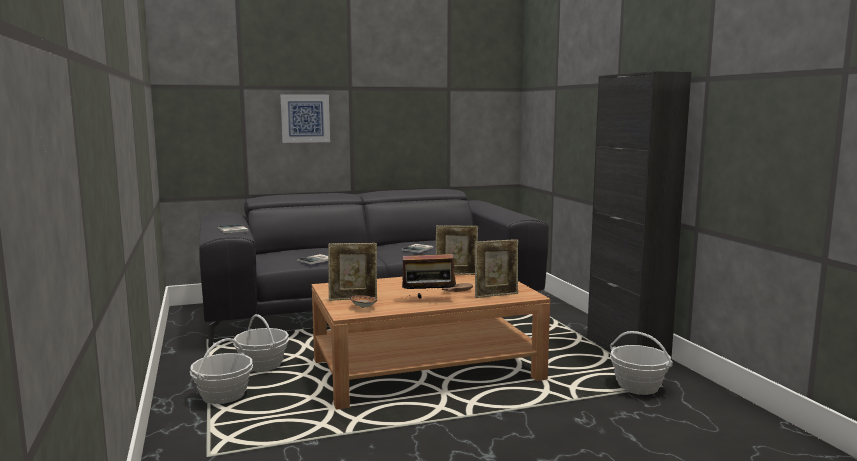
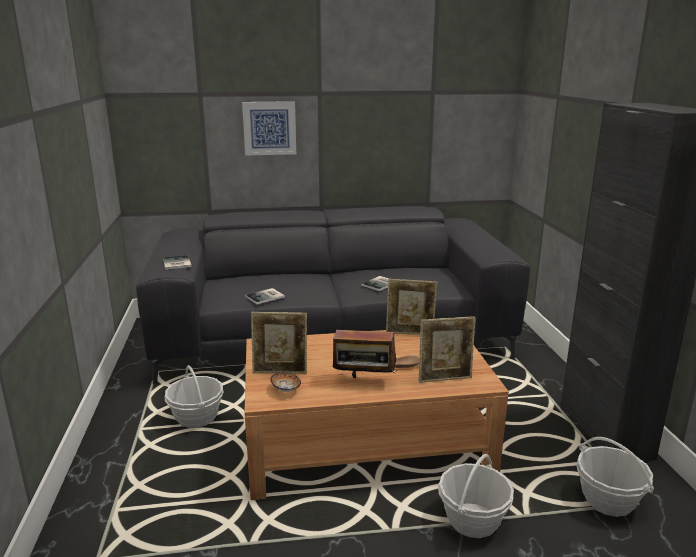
camera: 10 degrees right, 10 degrees up
(223, 396) = (143, 463): basket -> basket (472, 520)

